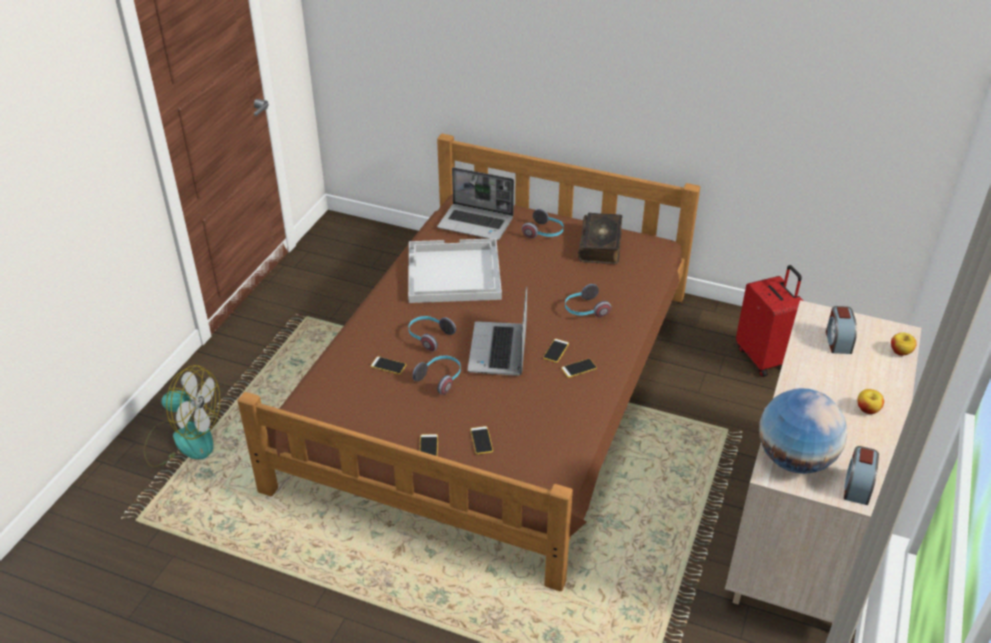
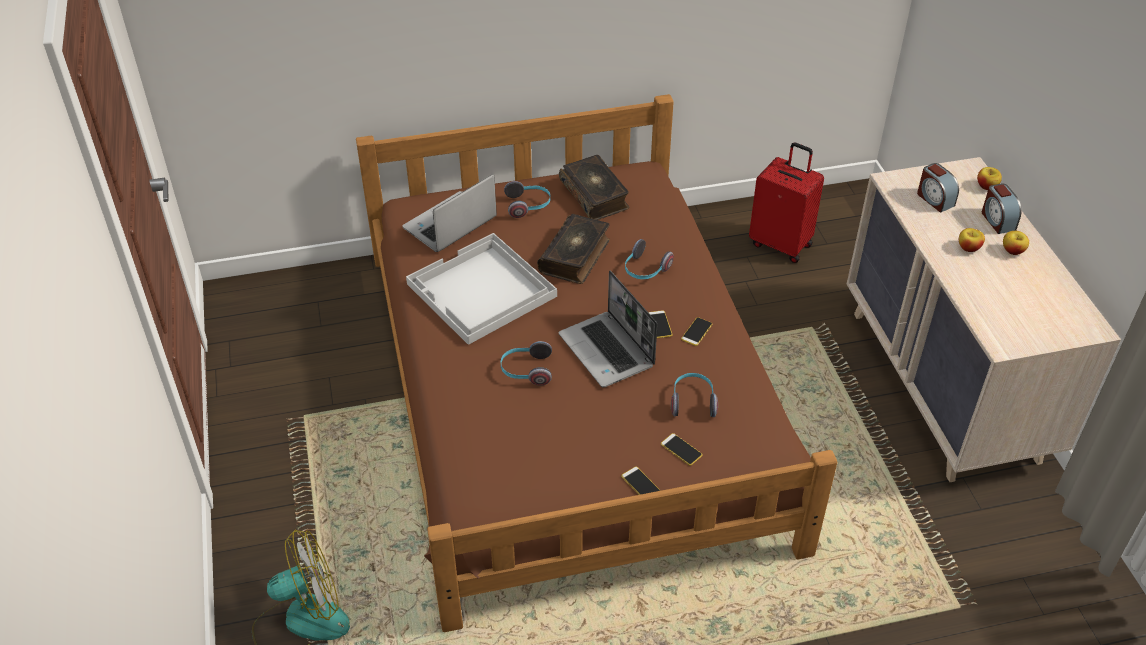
camera: 35 degrees left, 5 degrees up
(388, 366) = (516, 422): phone -> none
(440, 379) = (581, 408): headphones -> headphones (693, 401)
(476, 223) = (450, 225): laptop -> laptop turned 150 degrees clockwise
(543, 279) = (575, 256): none -> book
(794, 459) = (1005, 323): globe -> none
(827, 389) = (968, 248): none -> apple
(857, 486) = (1068, 323): alarm clock -> alarm clock (997, 220)

